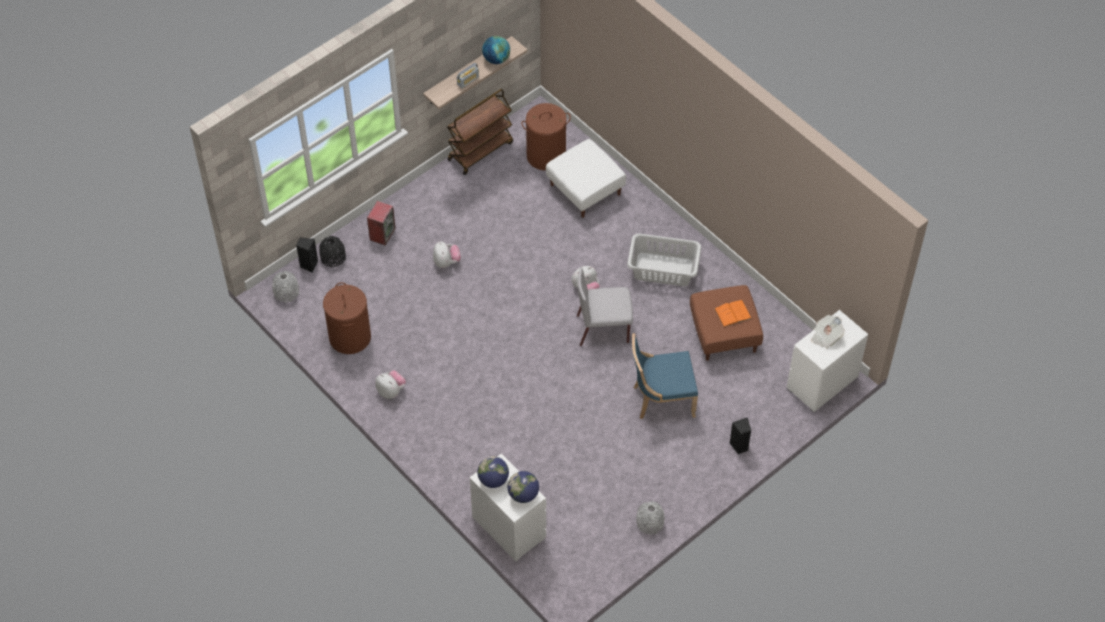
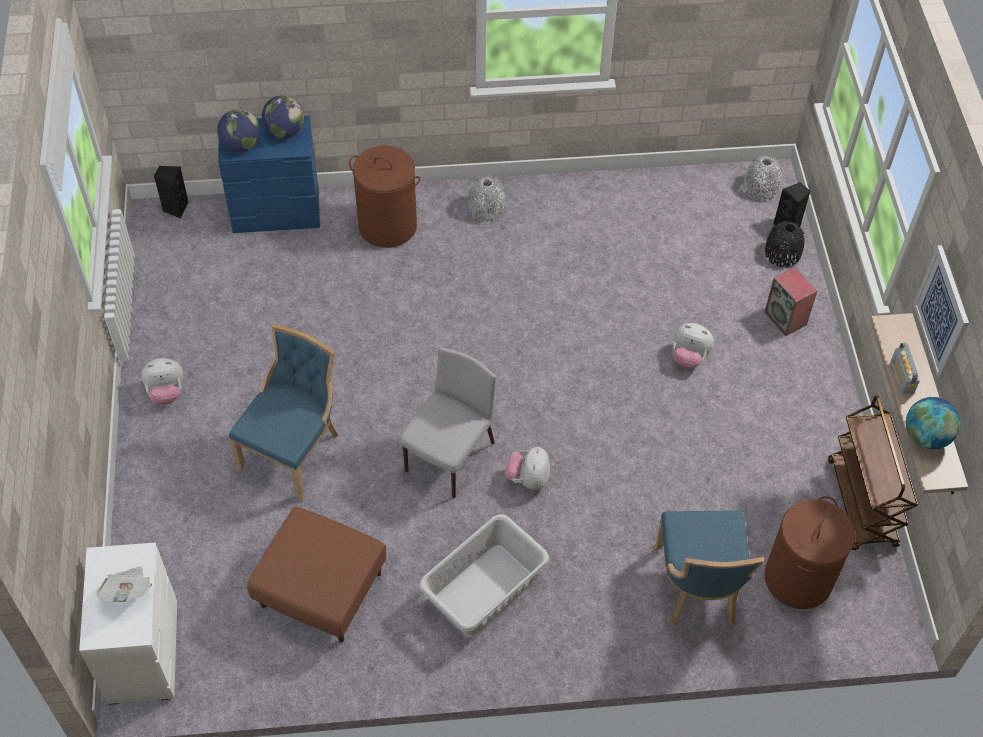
camera: 125 degrees right, 0 degrees up
(349, 337) = (648, 210): brown laundry basket -> brown laundry basket (388, 226)
(391, 391) = (541, 208): plush toy -> plush toy (166, 392)
(442, 54) = (942, 313): none -> picture
(508, 527) = (277, 212): white dresser -> blue dresser
(586, 189) = (698, 588): white ottoman -> blue chair
(650, 523) = (154, 334): grey vase -> grey vase (486, 209)
(733, 313) = (307, 566): orange book -> none
(739, 446) = (154, 488): black speaker -> black speaker (175, 208)

